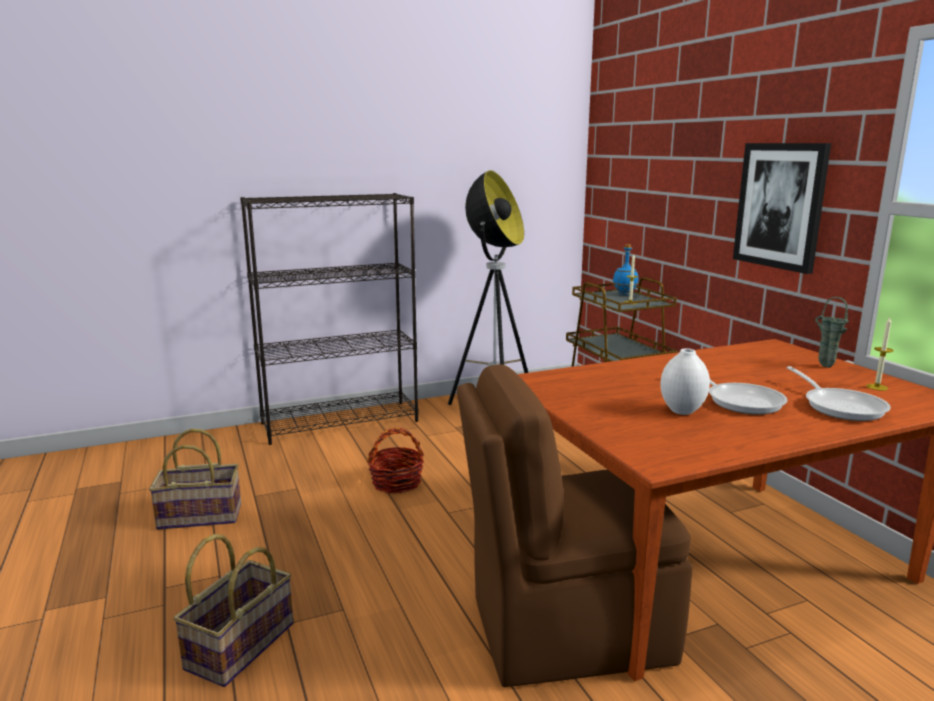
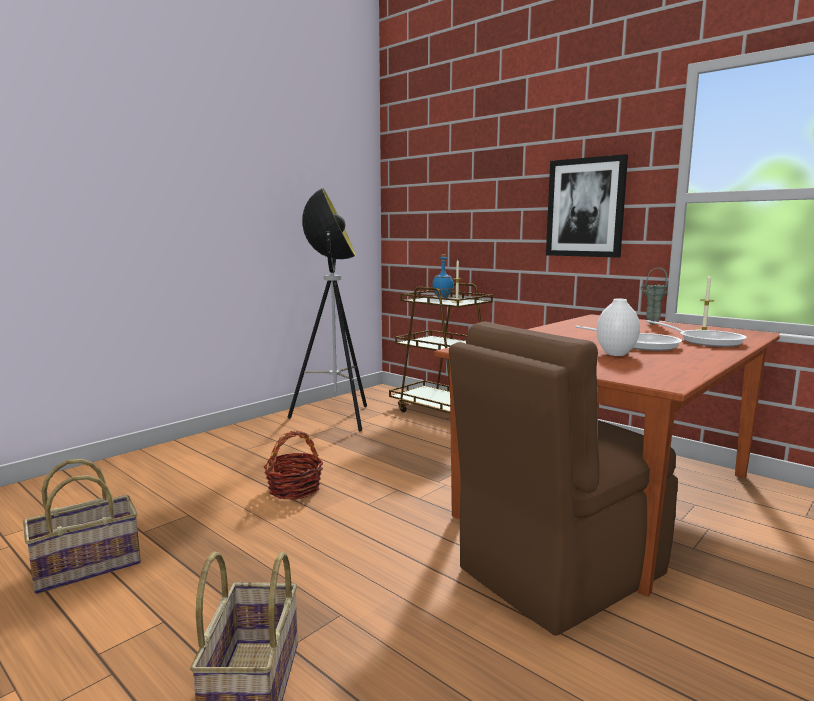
camera: 25 degrees left, 5 degrees down
(341, 422) = (188, 448): black bookcase -> none

